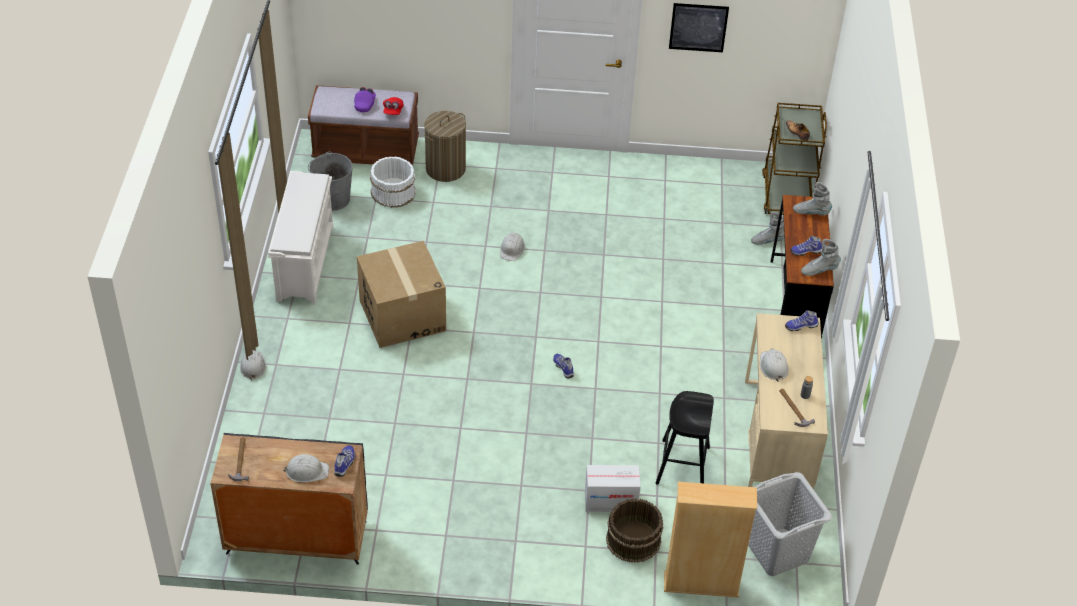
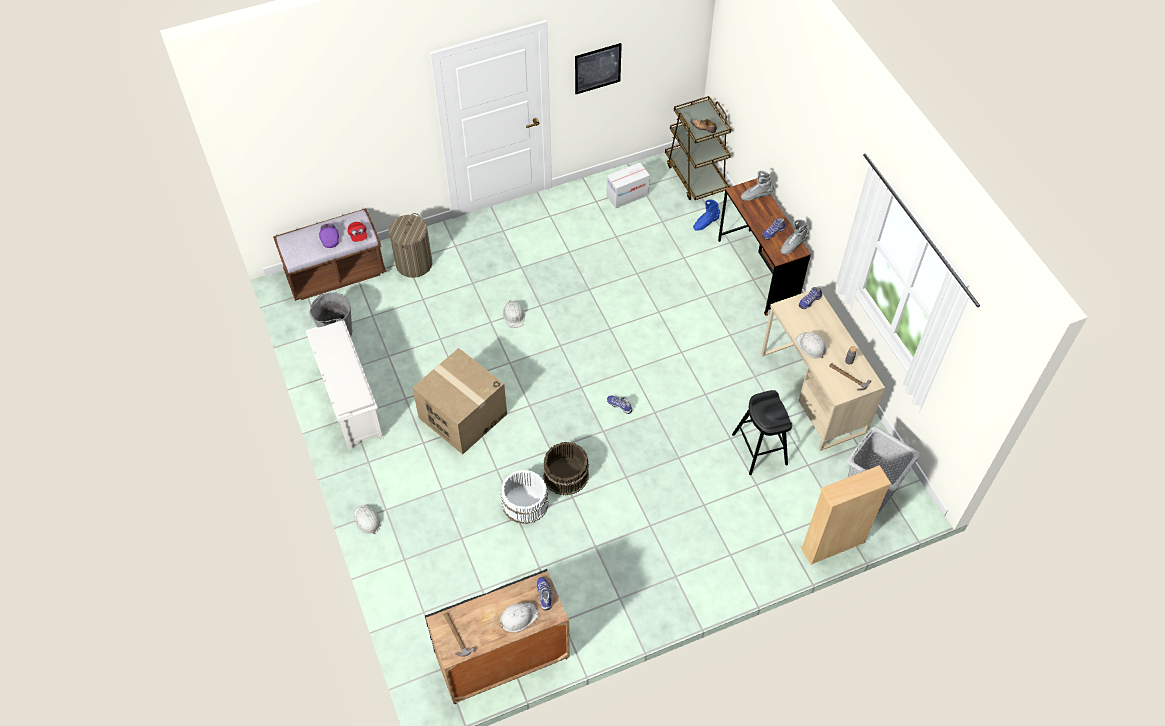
camera: 25 degrees left, 10 degrees up
(392, 192) = (383, 304): white bucket -> white bucket (524, 503)
(611, 501) = (725, 506): cardboard box -> cardboard box (627, 195)
(633, 539) = (761, 531): brown bucket -> brown bucket (565, 474)
(768, 241) = (705, 223): grey boot -> blue boot

